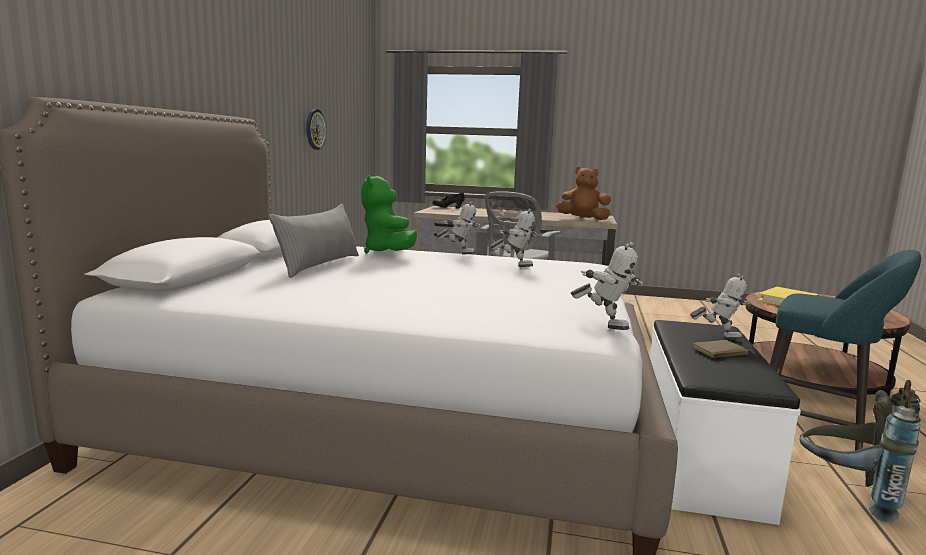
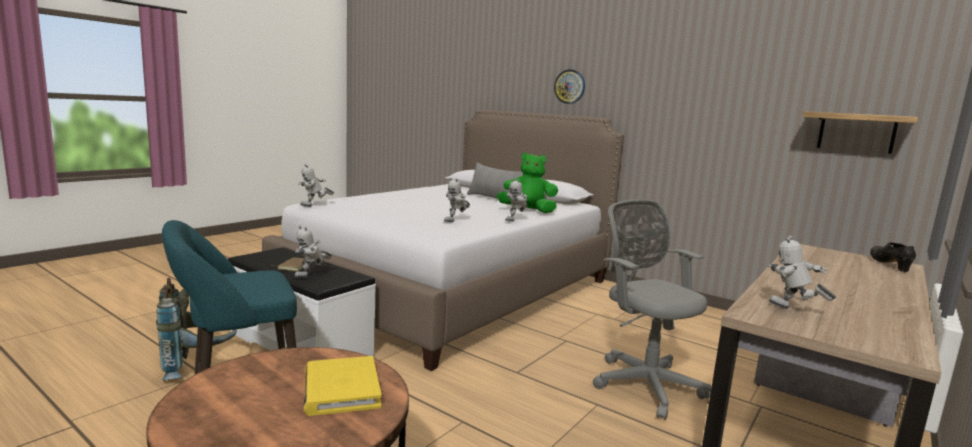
camera: 115 degrees right, 0 degrees up
(315, 129) = (738, 130): wall clock -> wall clock (569, 86)
(352, 128) = (856, 132): none -> shelf
(583, 219) = (792, 311): brown plush toy -> toy robot

